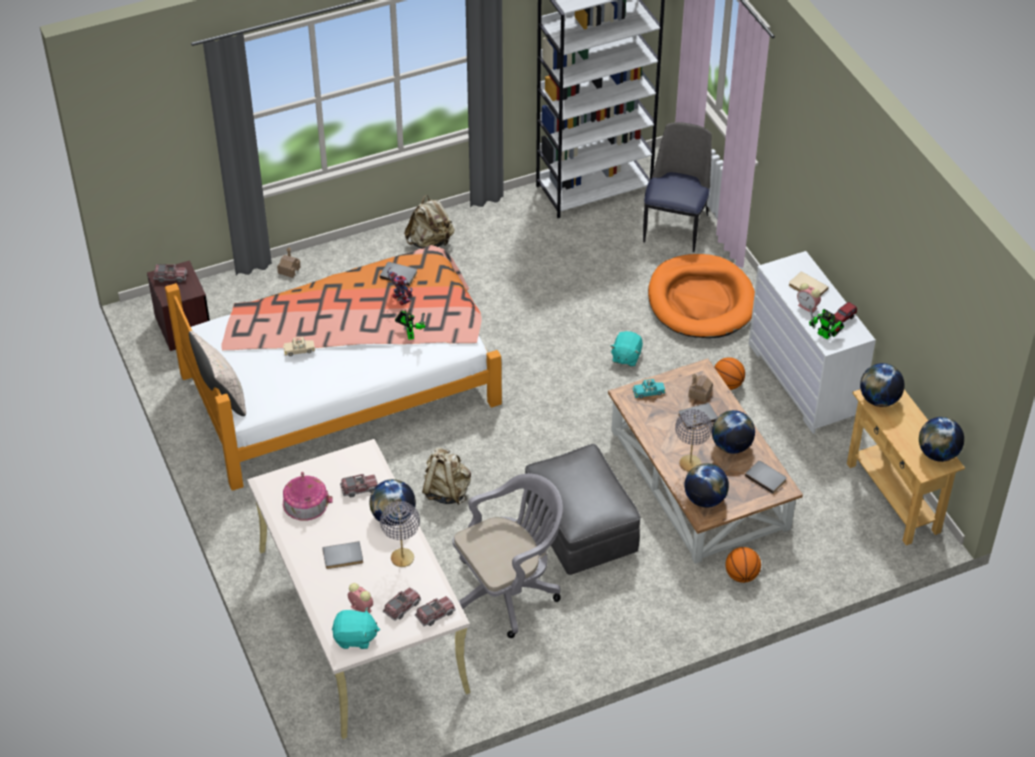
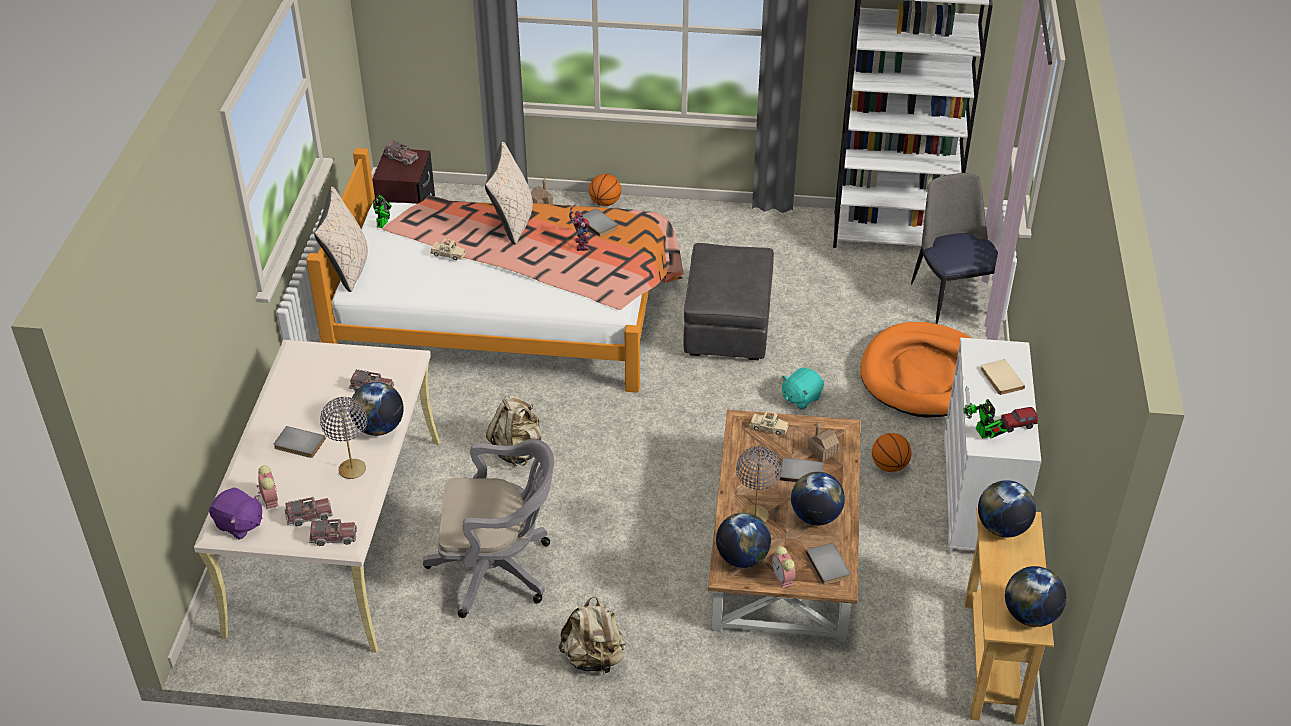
camera: 30 degrees right, 5 degrees down
(305, 502) = (312, 380): toy house -> none
(327, 300) = (512, 222): none -> beige pillow
(355, 638) = (239, 524): turquoise plush toy -> purple plush toy
(410, 333) = (562, 277): toy robot -> toy robot (383, 222)
(430, 242) = (690, 225): beige backpack -> beige backpack (594, 658)
(580, 530) = (618, 543): grey ottoman -> grey ottoman (727, 326)
(648, 392) = (768, 428): turquoise toy car -> beige toy car
(676, 227) = (951, 297): chair -> chair turned 60 degrees counterclockwise
(741, 575) = (753, 666): basketball -> basketball (605, 203)
(808, 307) = (986, 398): alarm clock -> alarm clock (783, 579)

